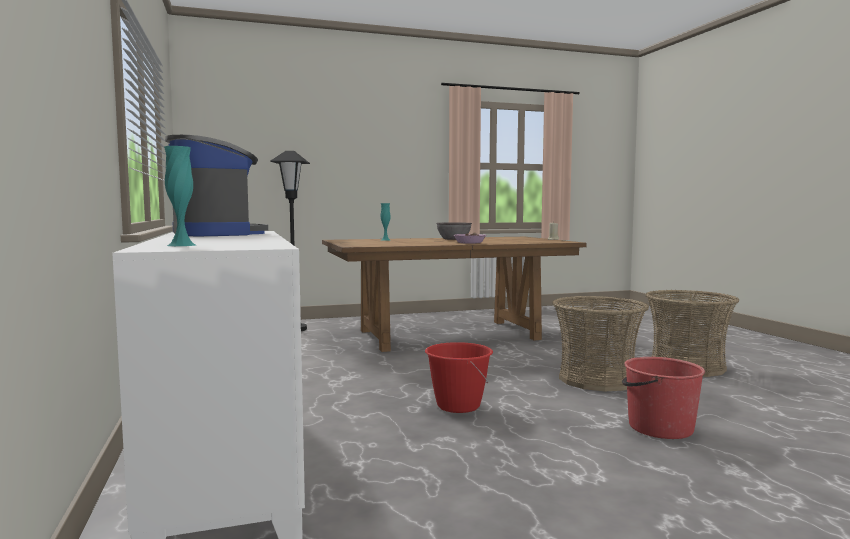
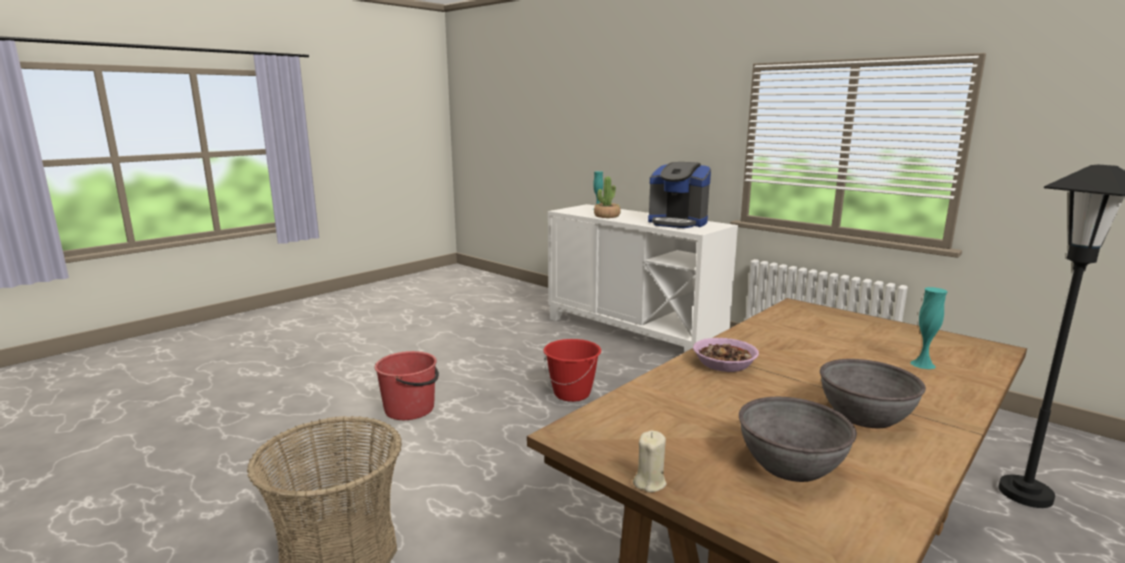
camera: 150 degrees right, 10 degrees up
(250, 240) = (607, 216): none -> potted plant
(504, 238) = (791, 465): none -> grey bowl
(596, 379) = (470, 470): basket -> none

